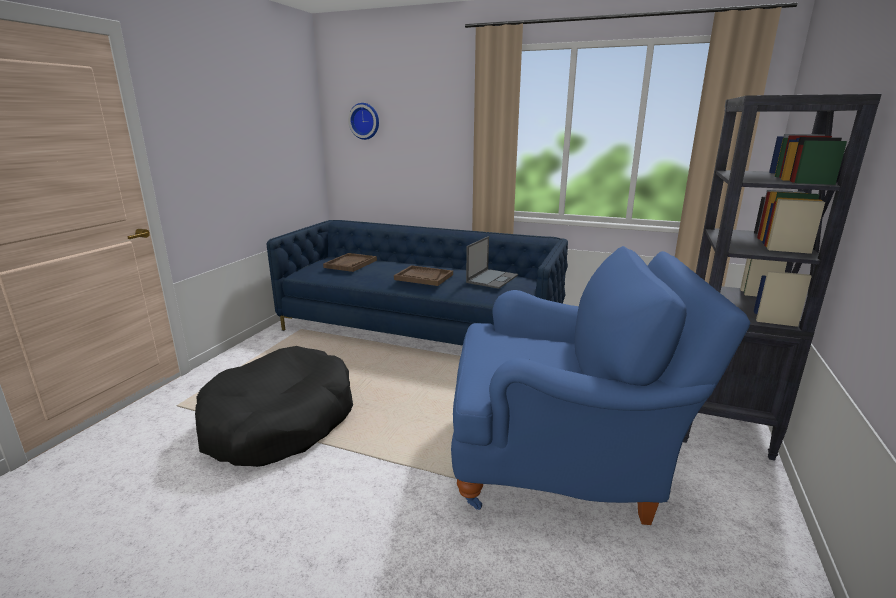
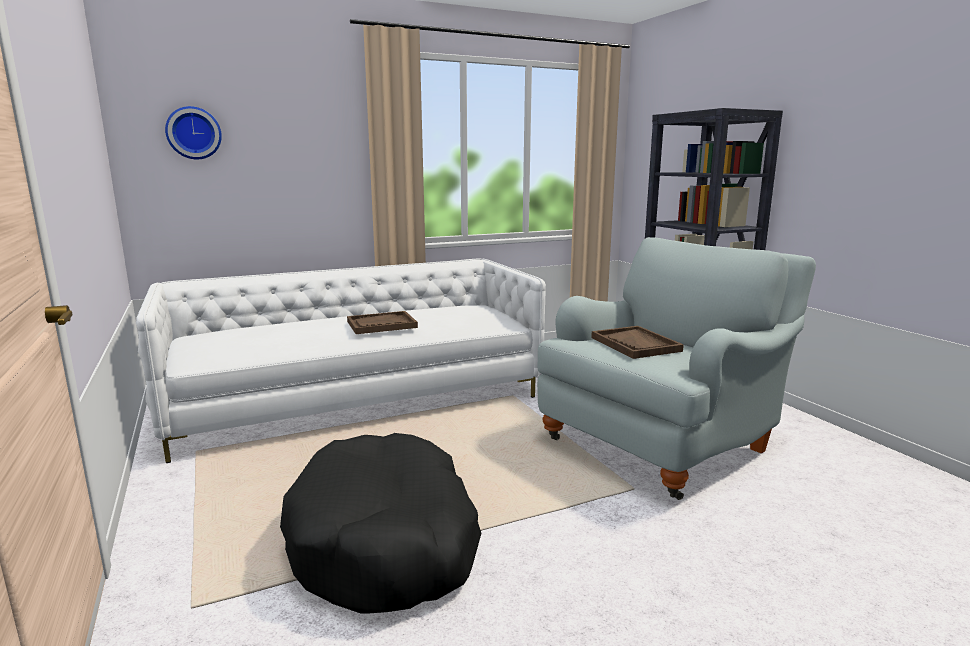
camera: 45 degrees left, 5 degrees down
(350, 264) = (252, 333): brown tray -> brown tray (635, 344)
(420, 330) = (358, 400): blue sofa -> white sofa
(492, 278) = (451, 310): laptop -> none
(562, 460) = (662, 442): blue armchair -> grey armchair

